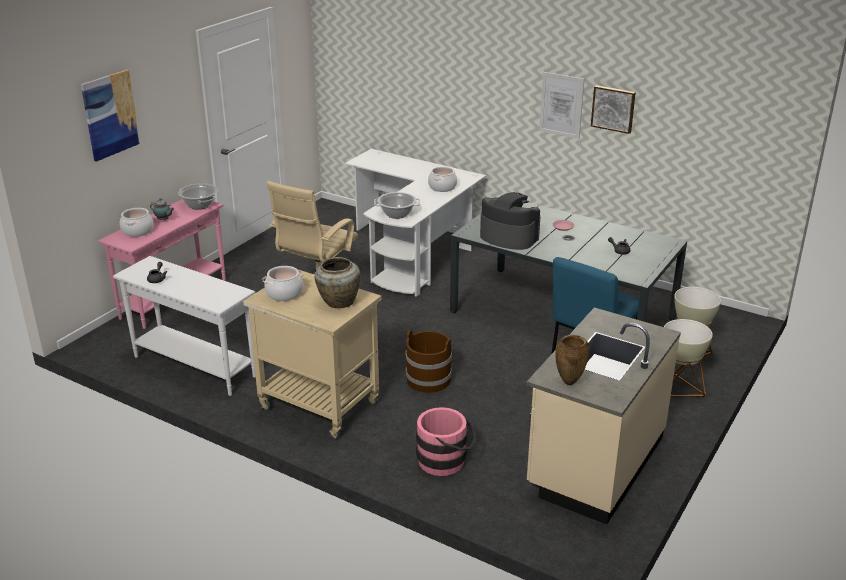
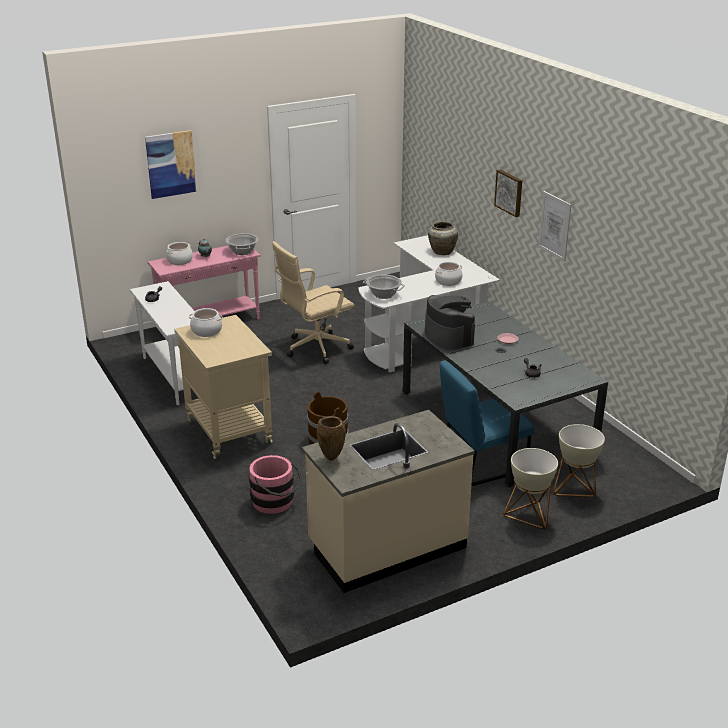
camera: 30 degrees right, 0 degrees up
(338, 302) = (235, 348): beige vase -> beige vase (441, 252)
(613, 108) = (590, 238): picture -> picture (509, 192)

